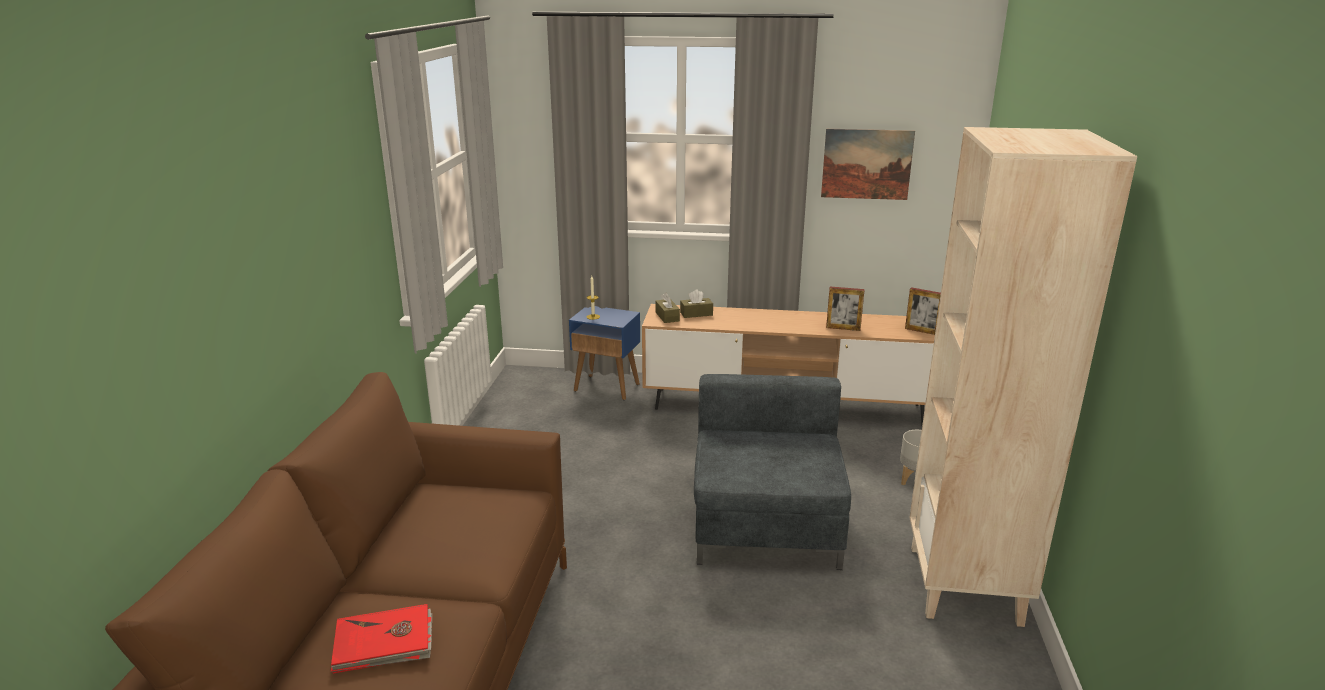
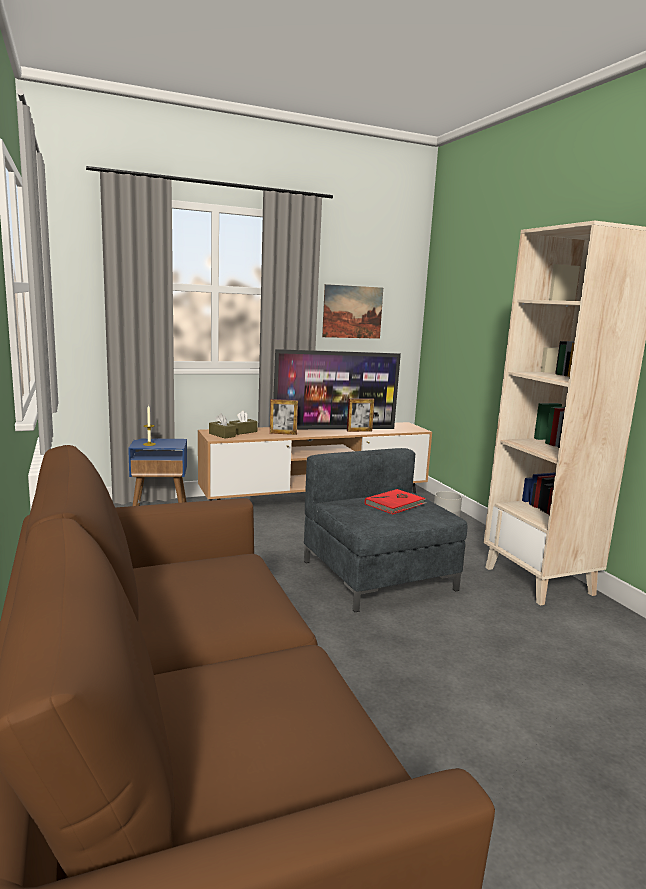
camera: 30 degrees left, 10 degrees down
(384, 643) = (252, 704): red book -> red book (396, 504)
(814, 321) = (334, 429): none -> television
(922, 331) = (410, 428): picture frame -> picture frame (283, 433)

